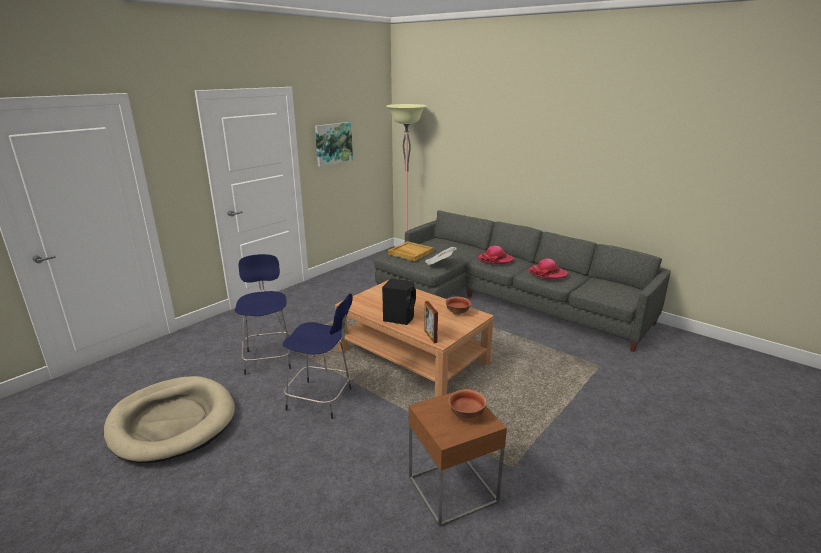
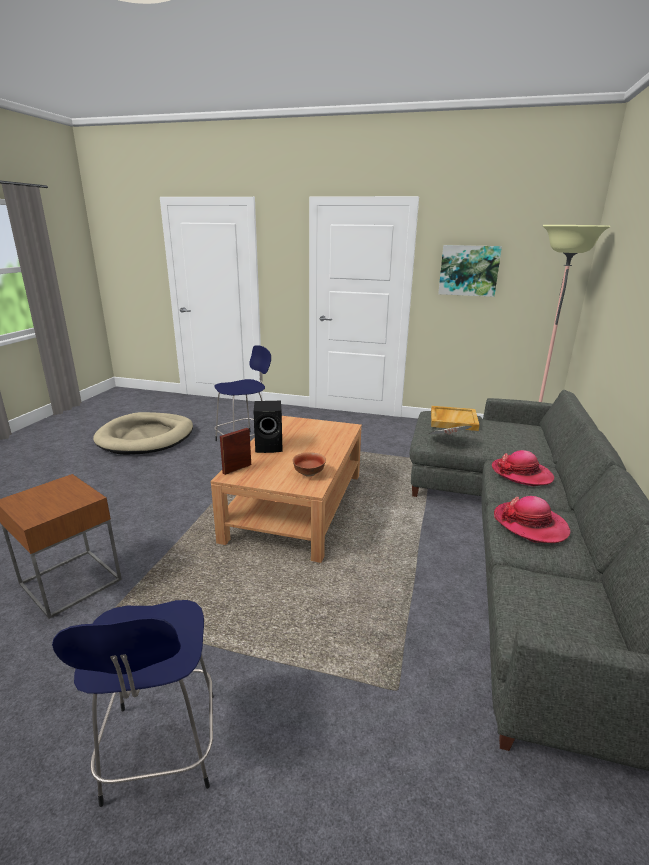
camera: 65 degrees right, 0 degrees up
(322, 399) = (194, 480): blue stool -> blue stool (161, 750)
(466, 415) = (51, 504): bowl -> none

